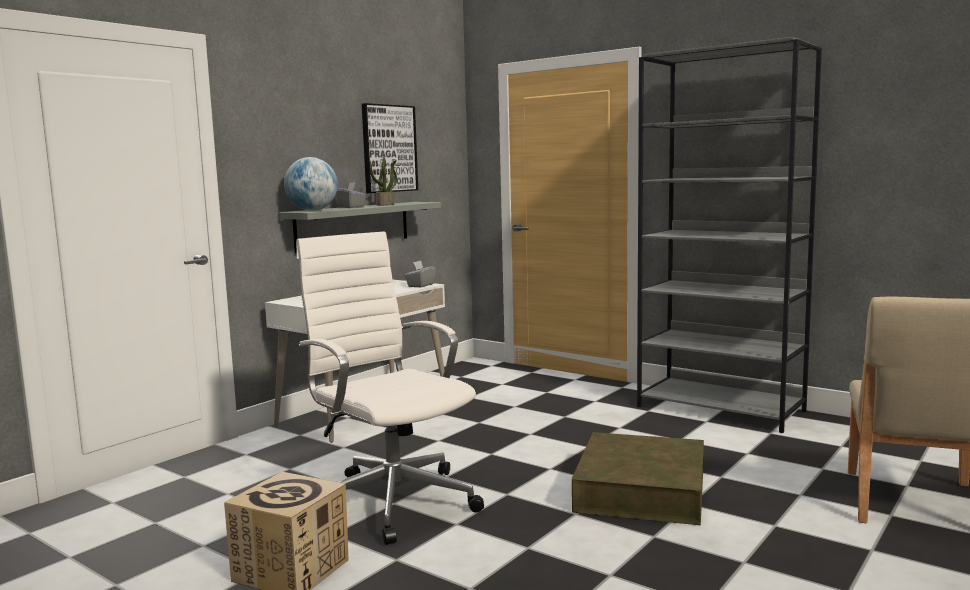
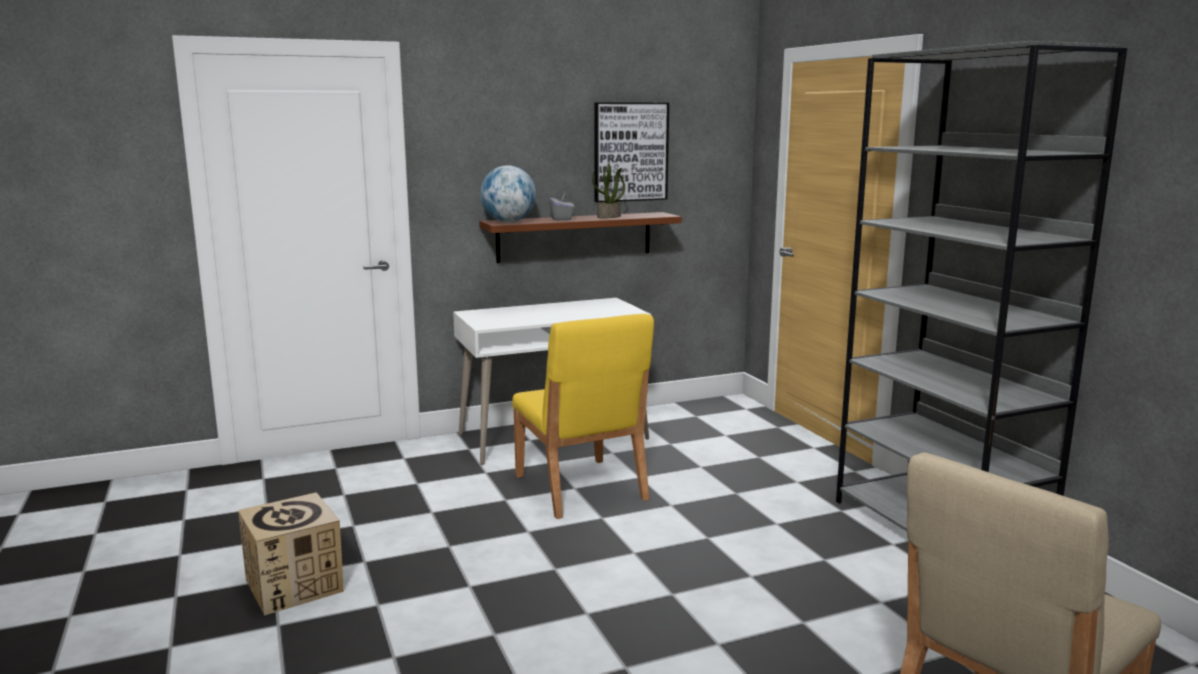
camera: 30 degrees right, 5 degrees up
(353, 225) = (574, 237): grey shelf -> brown shelf
(391, 500) = (451, 542): white office chair -> none
(420, 285) = (624, 312): grey tissue box -> none
(443, 439) = (580, 488): none -> yellow chair
(641, 490) = (689, 608): brown storage box -> none

